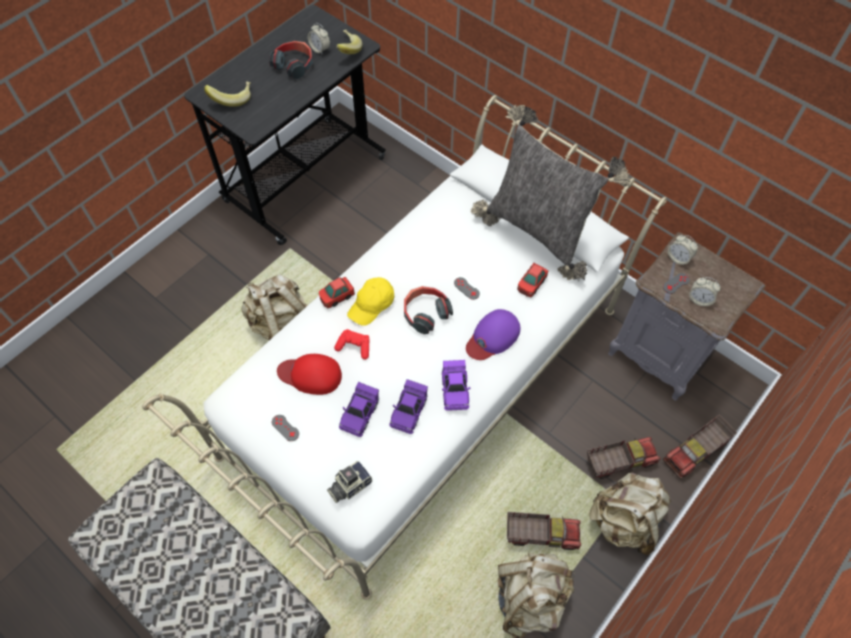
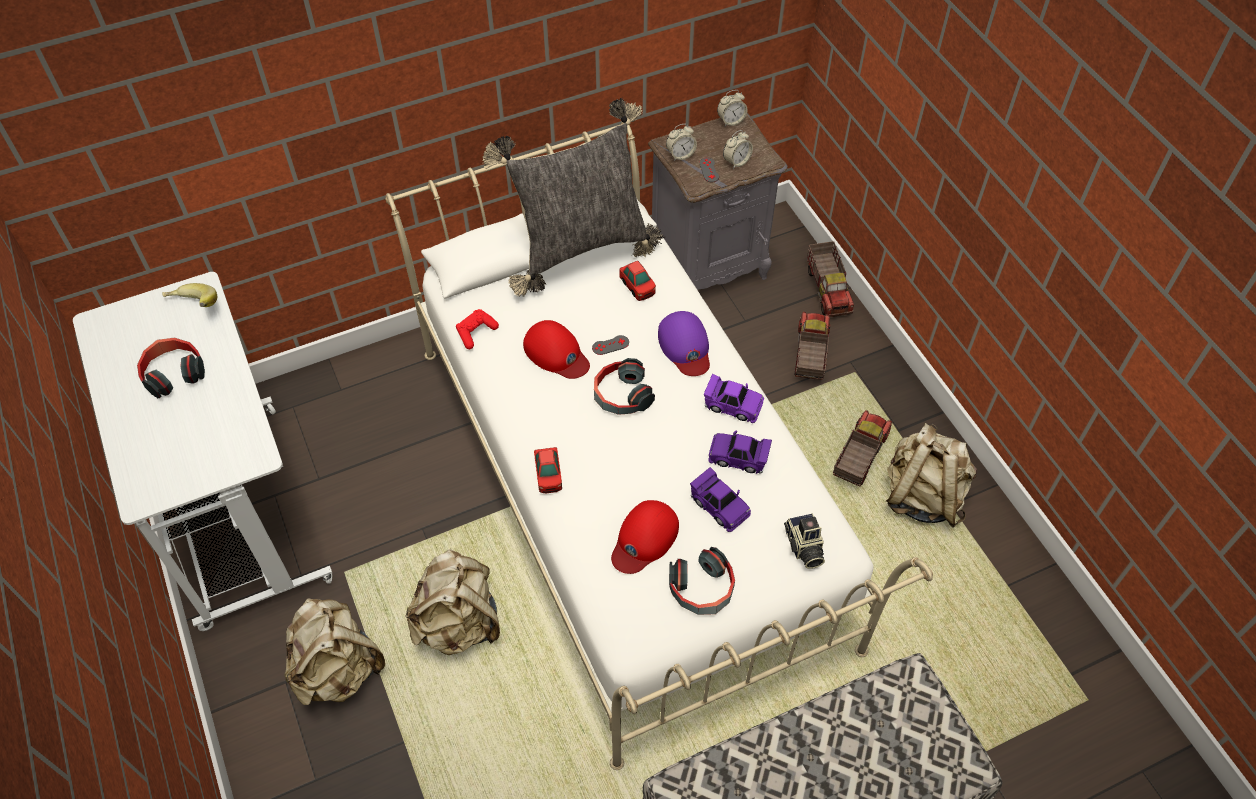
camera: 65 degrees left, 5 degrees down
(232, 98) = (179, 464): banana -> none
(285, 428) = (702, 589): grey game controller -> headphones
(305, 178) = (239, 513): black desk -> white desk
(320, 49) = (168, 336): alarm clock -> alarm clock (731, 121)
(354, 347) = (629, 480): red game controller -> red game controller (476, 332)
(372, 305) = (582, 443): yellow cap -> none
(409, 411) = (738, 457): purple toy car -> purple toy car turned 150 degrees clockwise
(440, 259) = (556, 353): none -> red cap
(624, 520) = (874, 379): beige backpack -> beige backpack (338, 669)

